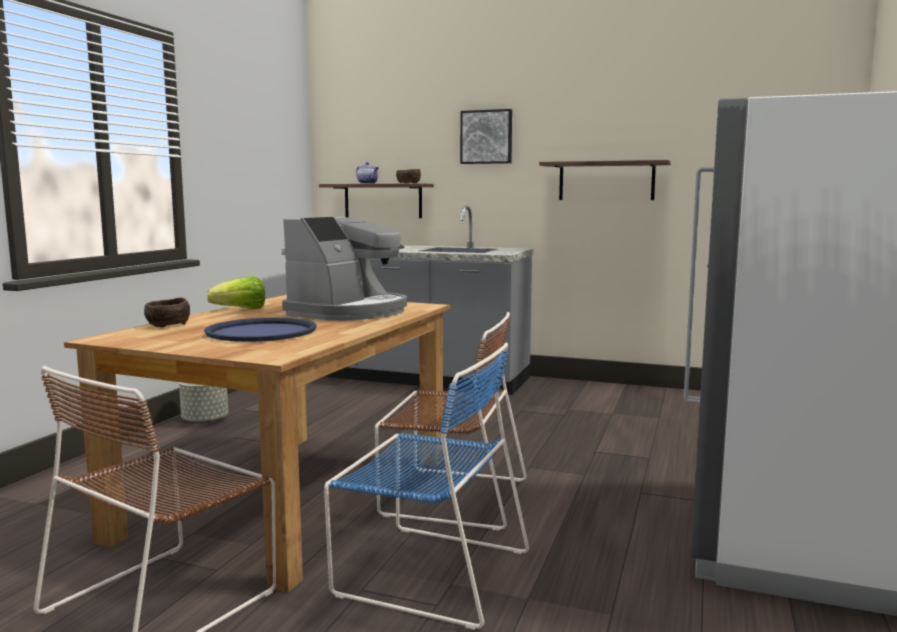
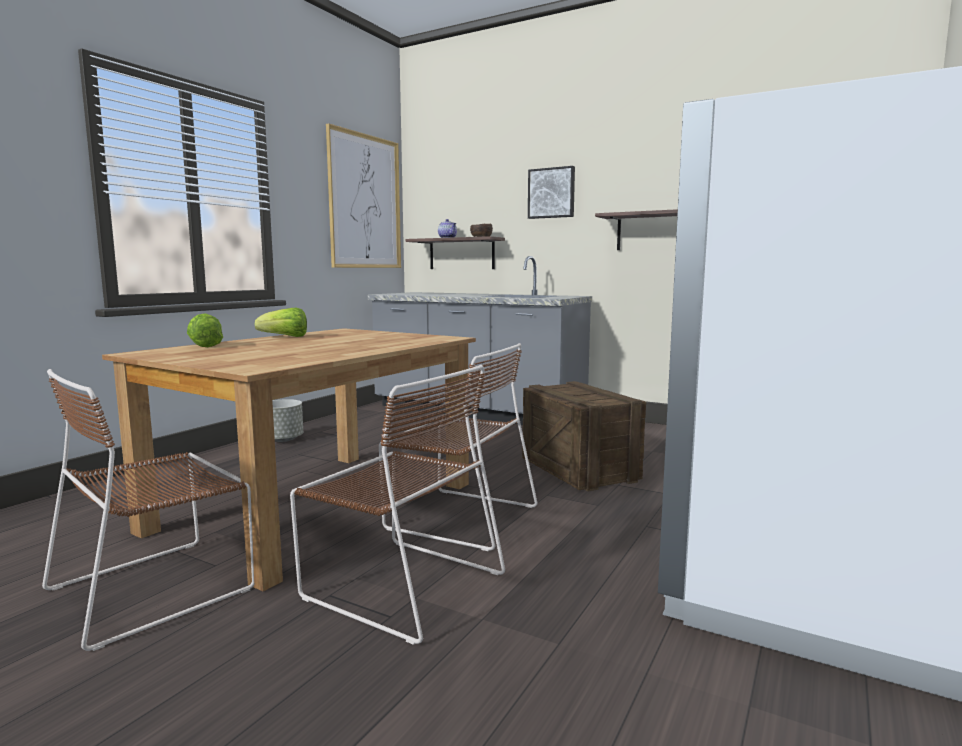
camera: 10 degrees right, 0 degrees up
(167, 325) = (205, 346): brown bowl -> lettuce
(261, 332) = (274, 352): blue tray -> none
(274, 142) = (365, 202): none -> picture
(349, 312) = (375, 340): coffee machine -> none
(427, 571) = (399, 583): blue chair -> brown chair
(548, 437) = (578, 469): none -> crate

